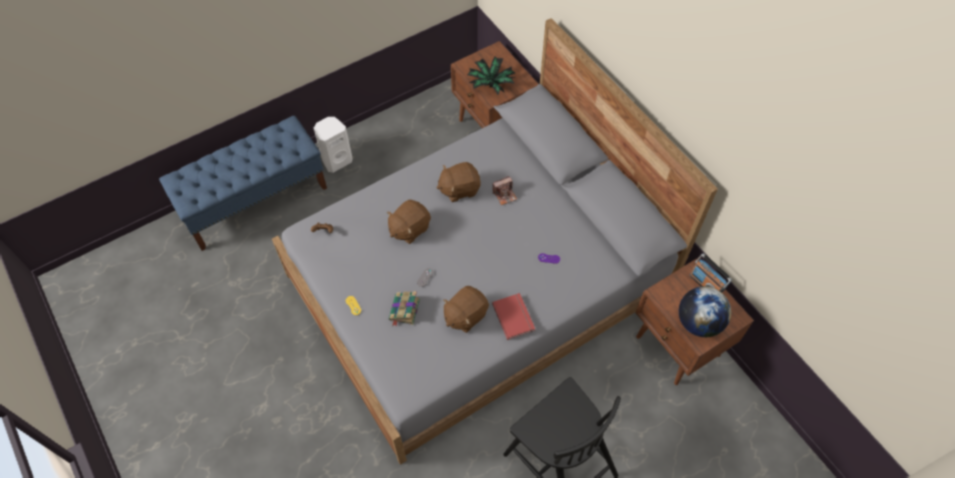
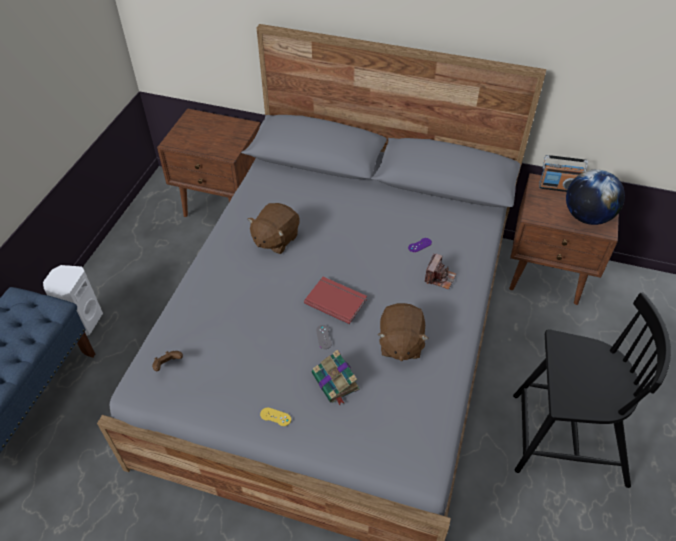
camera: 40 degrees left, 10 degrees down
(409, 228) = (262, 302): brown plush toy -> none
(491, 84) = (215, 143): potted plant -> none
(505, 195) = (324, 219): camera -> camera (439, 277)
(514, 316) = (445, 312): red book -> red book (336, 300)

